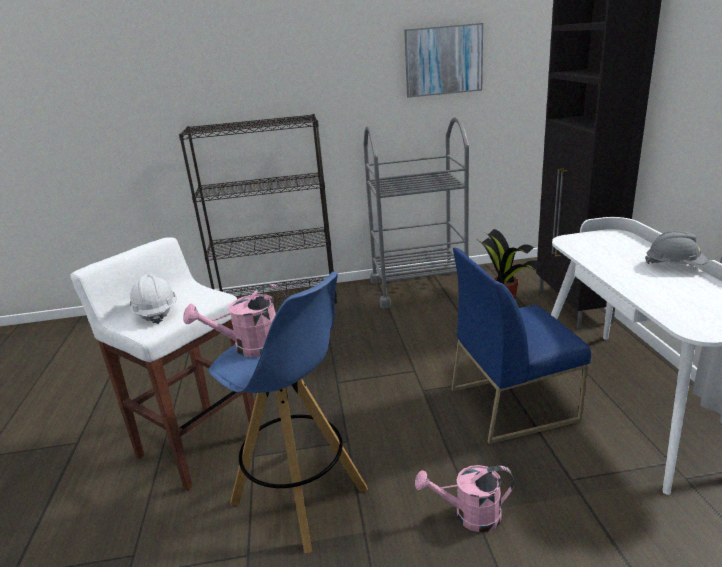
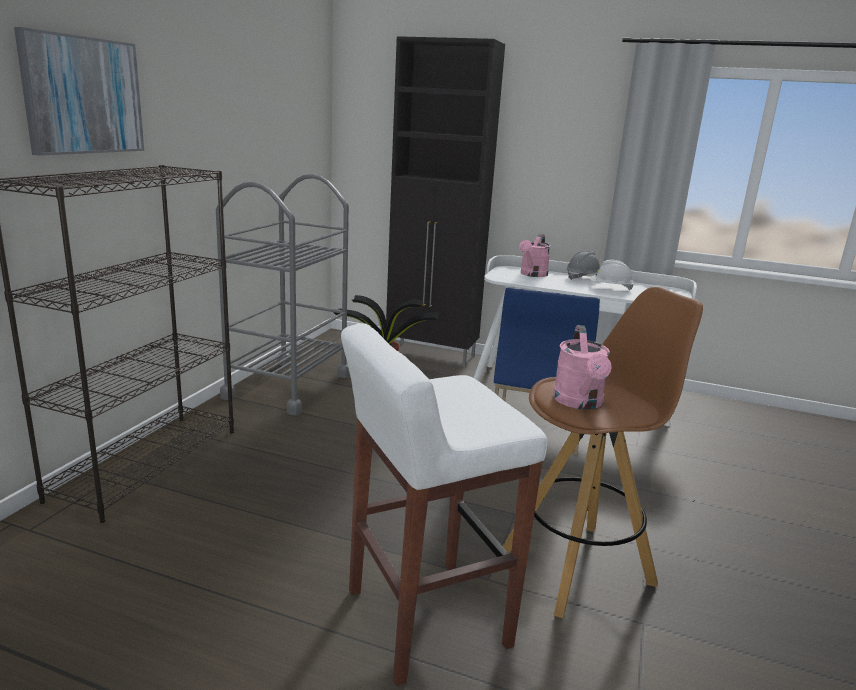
camera: 65 degrees left, 5 degrees down
(156, 313) = (464, 414): white hard hat -> white hard hat (610, 288)
(300, 496) = (579, 566): blue stool -> brown stool
(443, 60) = (267, 108): picture -> picture (83, 95)
(469, 516) = (652, 494): pink watering can -> pink watering can (532, 275)

